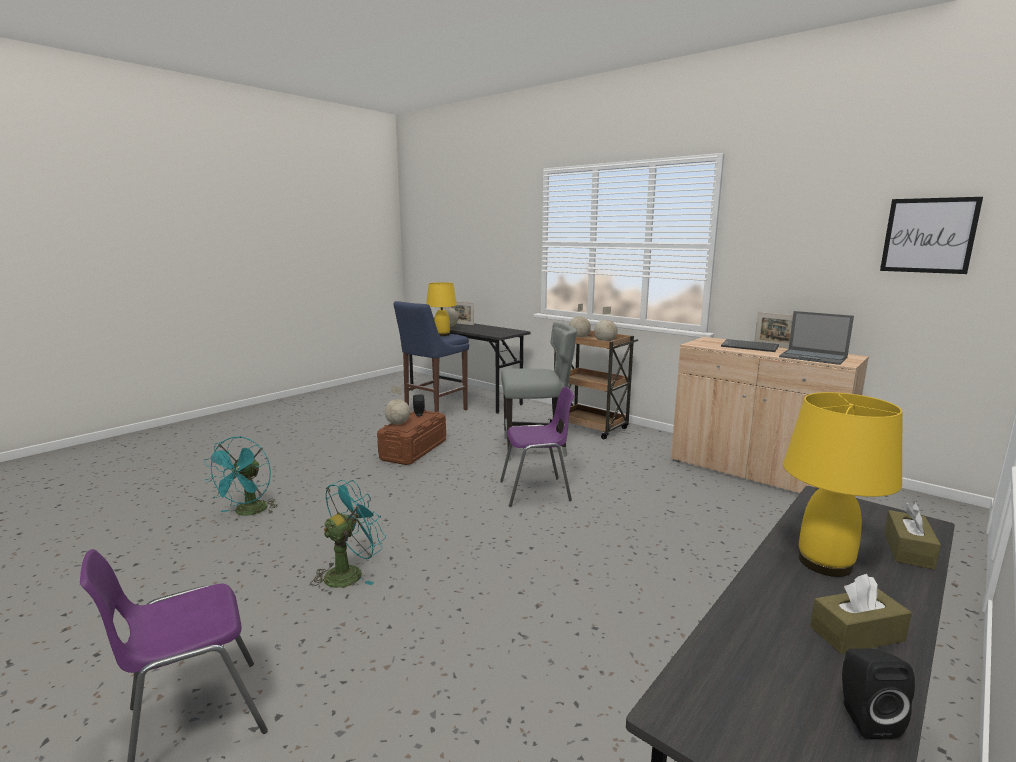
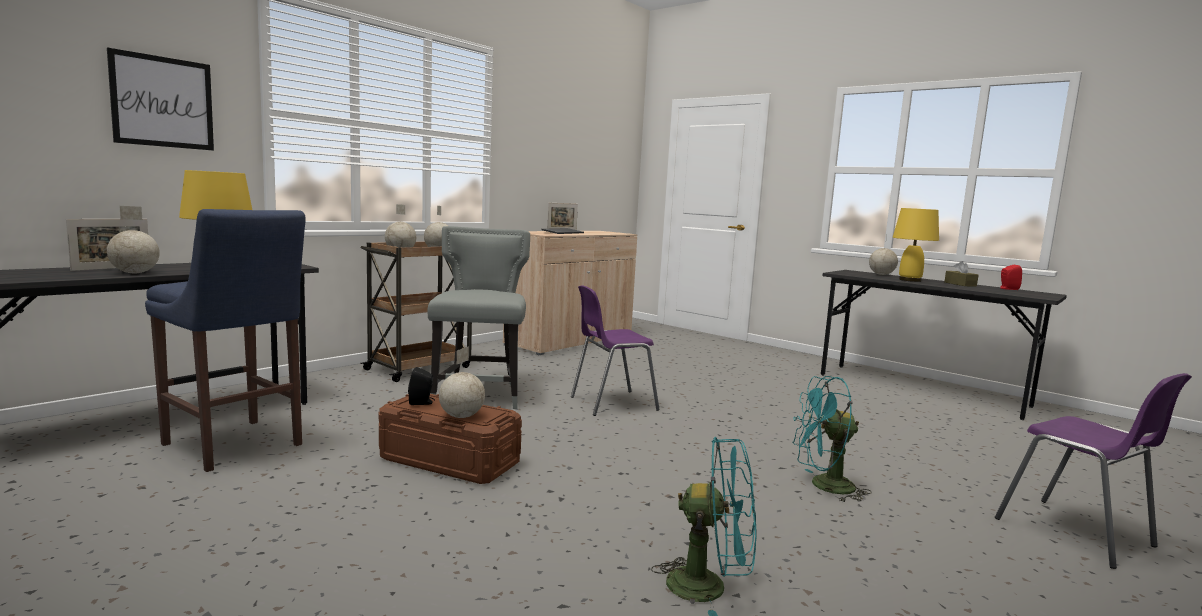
camera: 90 degrees left, 5 degrees down
(350, 573) = (823, 486): turquoise fan -> turquoise fan turned 45 degrees counterclockwise
(537, 491) = (611, 403): purple chair -> purple chair turned 105 degrees counterclockwise
(814, 357) = (604, 233): laptop -> none
(864, 717) = (1007, 289): black speaker -> red speaker
(908, 550) = (881, 274): brown tissue box -> globe
(928, 235) = (603, 145): picture -> picture (163, 102)

